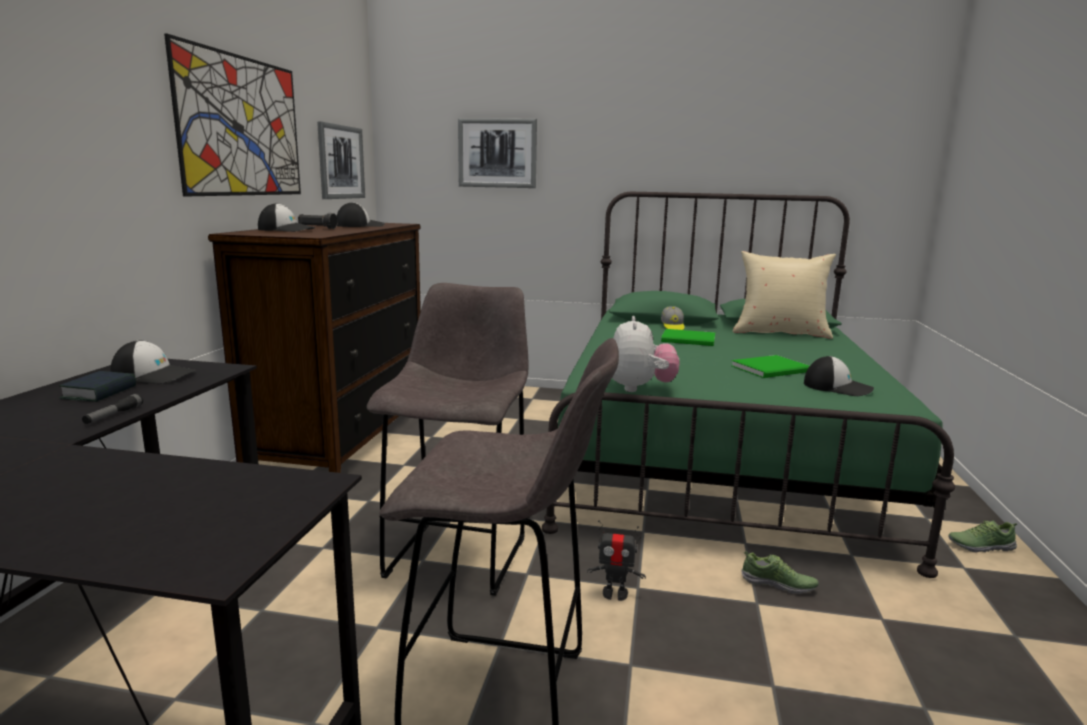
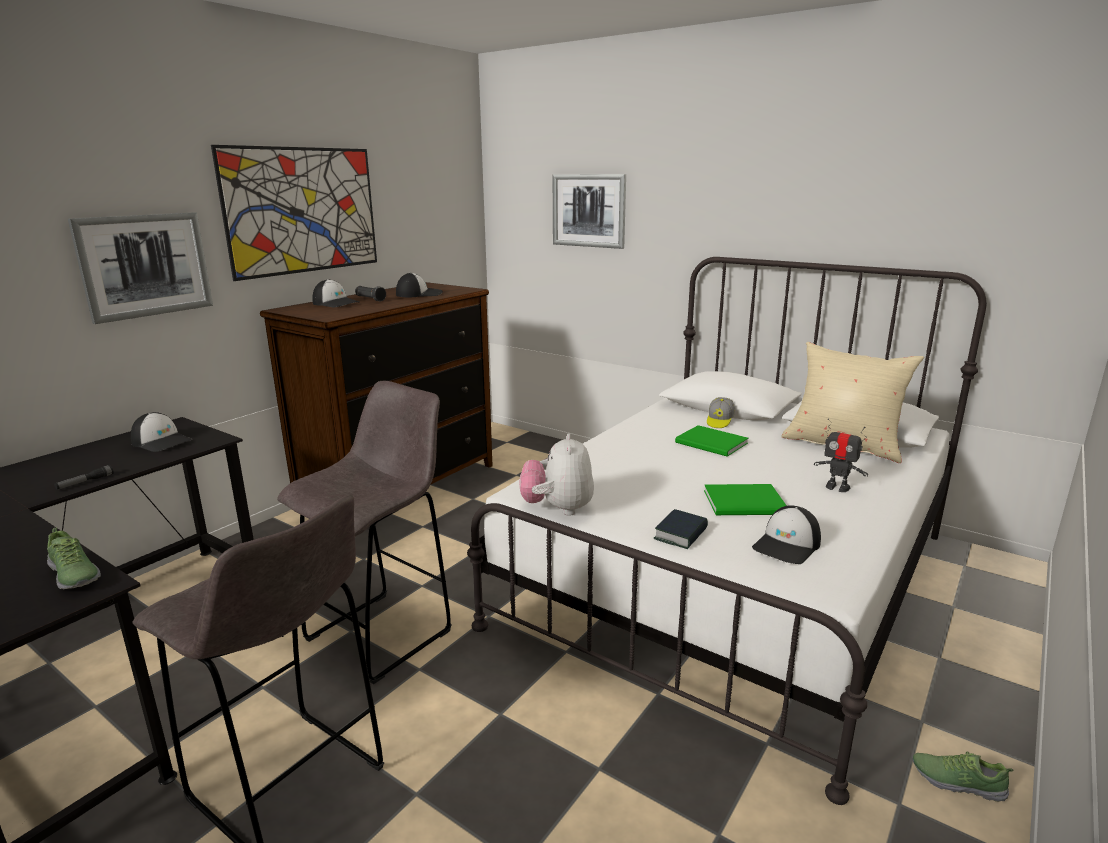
camera: 25 degrees right, 5 degrees up
(100, 392) = (109, 455): book -> book (681, 534)
(341, 162) = (434, 224): picture -> picture (145, 265)
(615, 593) = (473, 714): toy robot -> toy robot (837, 487)
(640, 388) = (558, 509): plush toy -> plush toy turned 150 degrees clockwise
(715, 457) = (731, 578): green bed -> white bed
(778, 584) = (643, 754): shoe -> shoe (73, 575)
(838, 387) = (787, 545): cap -> cap turned 75 degrees clockwise

